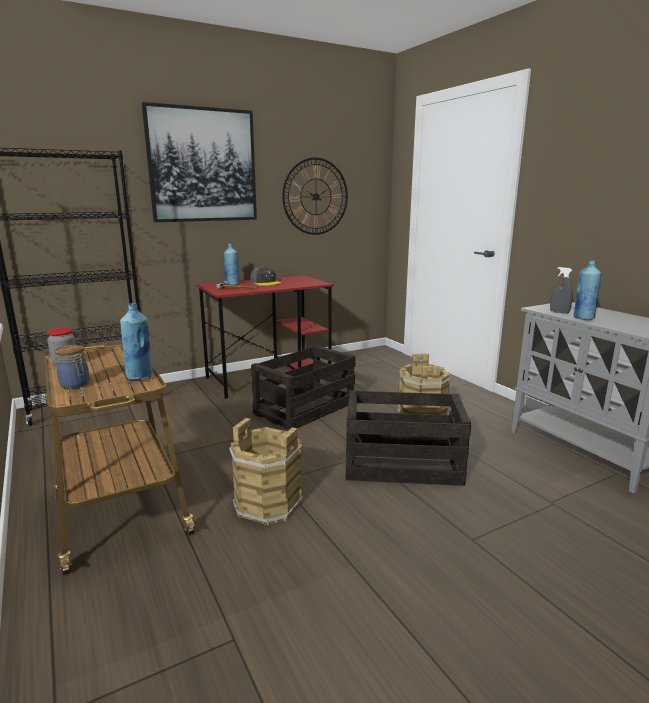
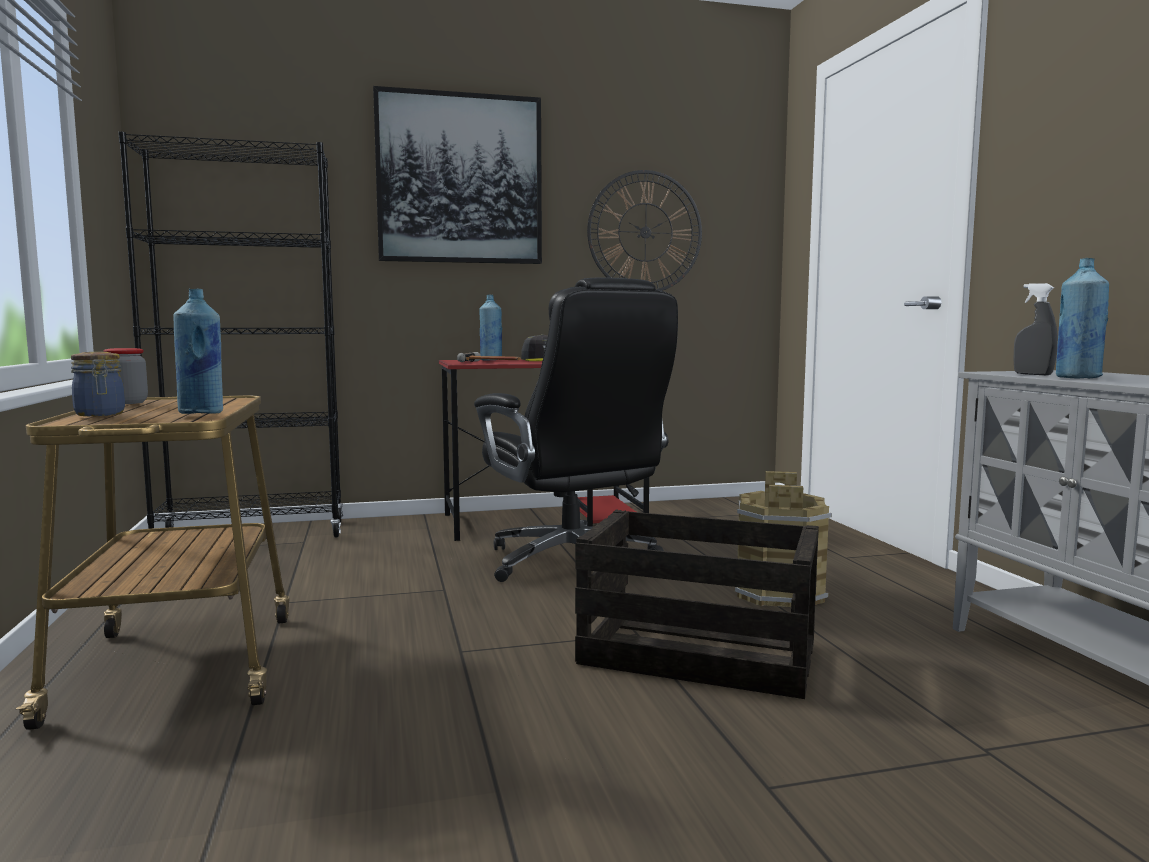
camera: 15 degrees right, 10 degrees down
(267, 504) = (414, 681): brown bucket -> none
(304, 408) = (574, 563): crate -> black office chair

